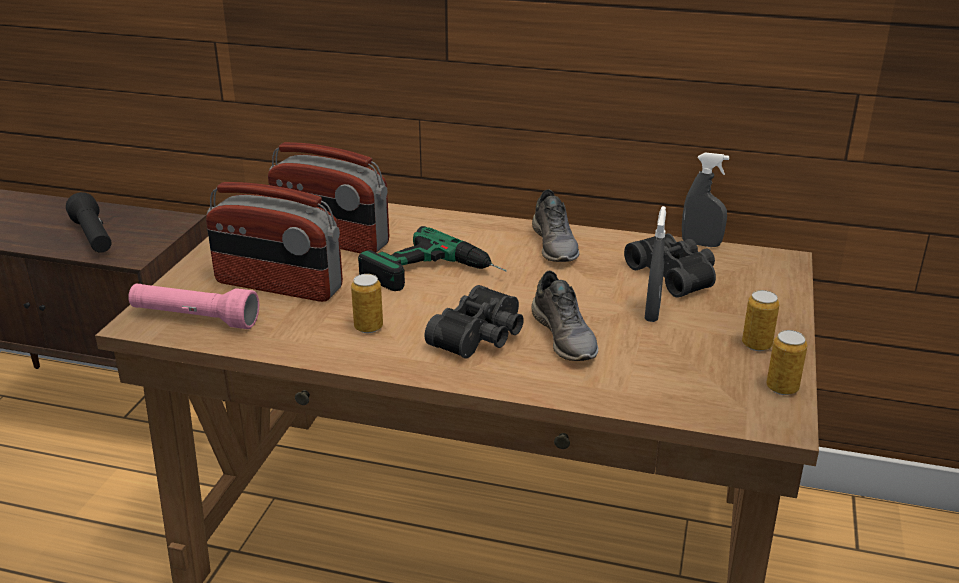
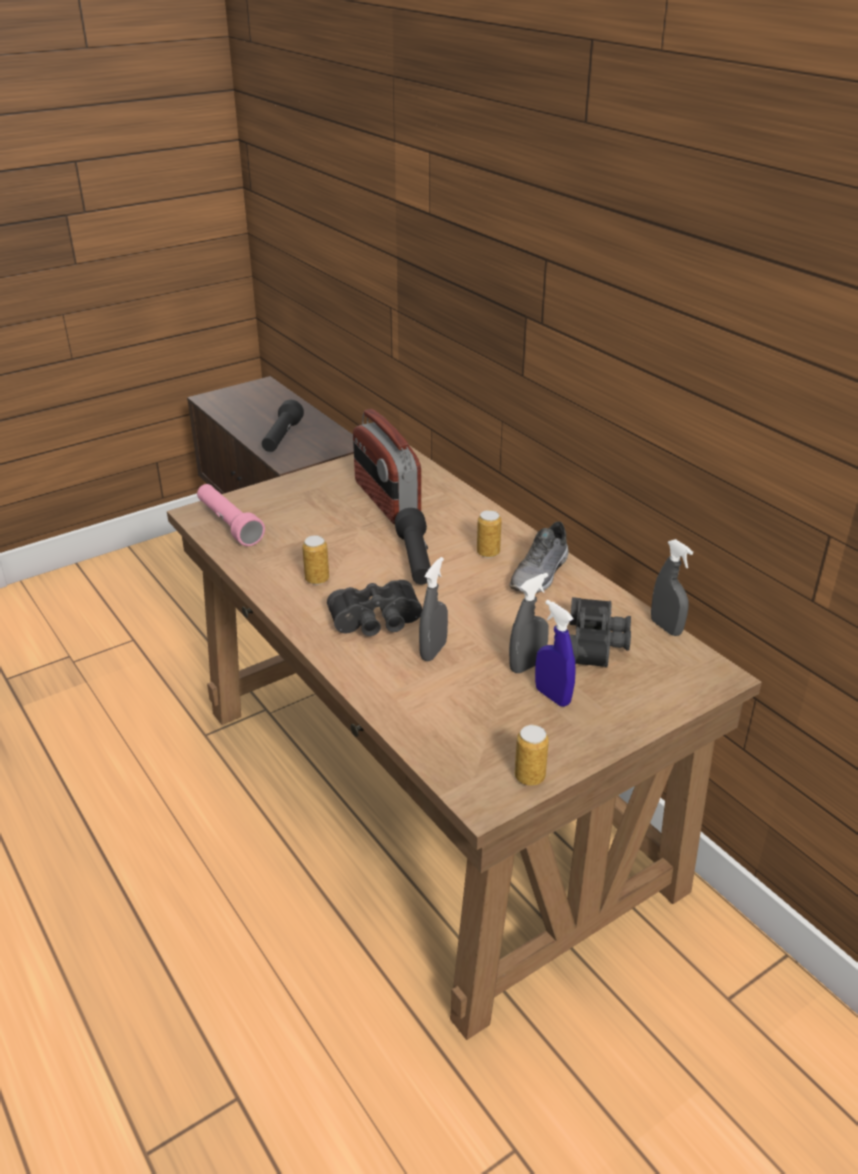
camera: 40 degrees right, 5 degrees up
(278, 286) = (306, 522): radio -> none
(436, 275) = (415, 560): power drill -> black flashlight
(565, 336) = (433, 651): grey shoe -> grey spray bottle
(705, 325) = (552, 696): none -> blue spray bottle
(756, 345) = (567, 733): can -> can (488, 553)

